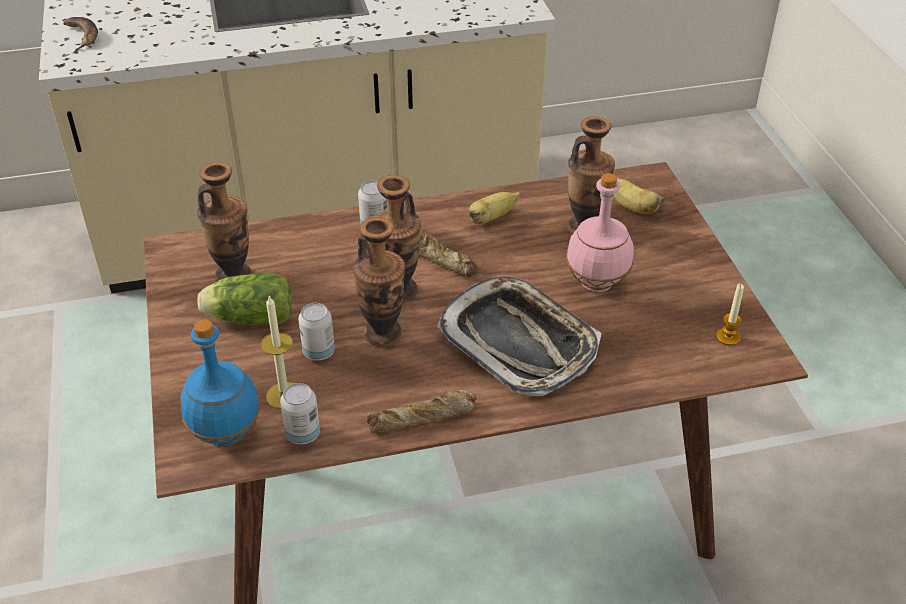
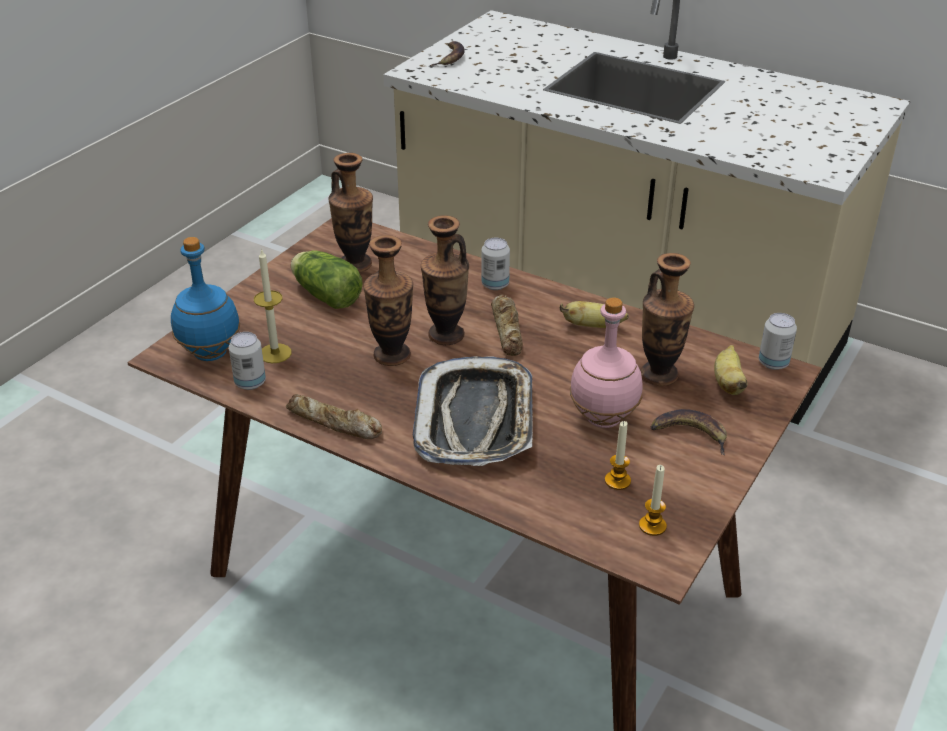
camera: 45 degrees right, 5 degrees down
(319, 352) = (334, 341): can -> can (773, 363)
(660, 258) = (689, 434): none -> banana
(667, 321) = (617, 481): none -> candle

